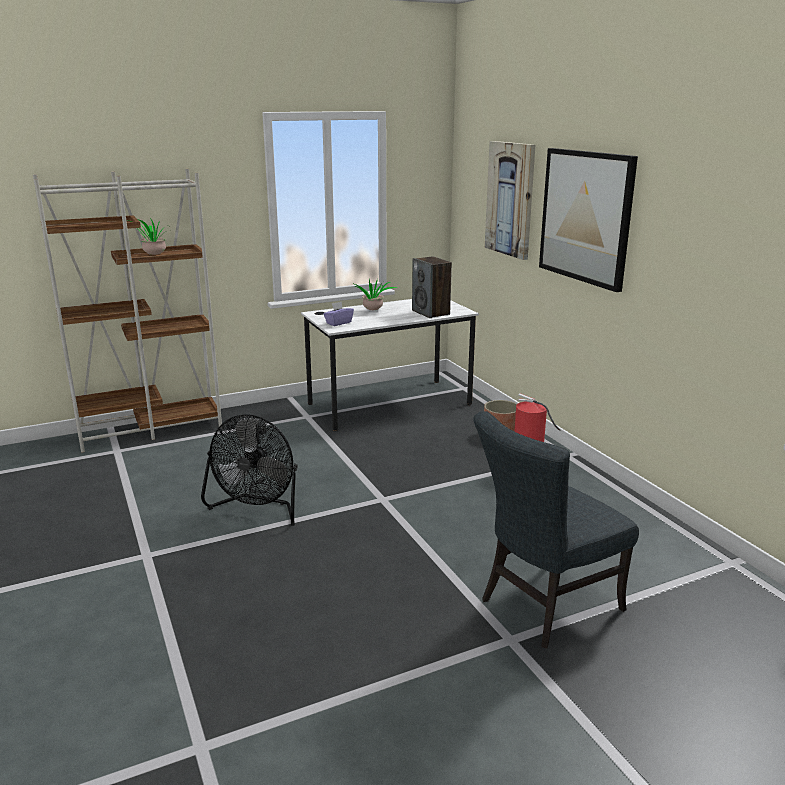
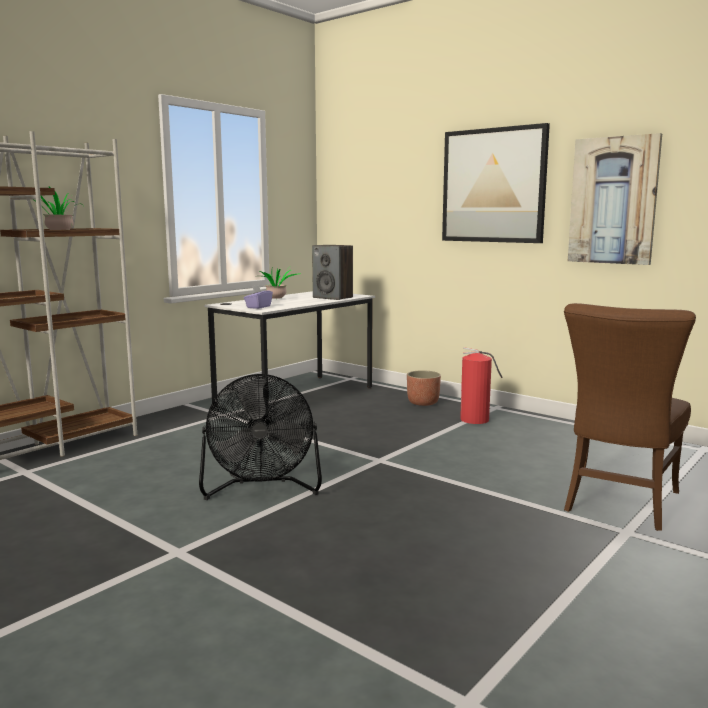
camera: 25 degrees left, 10 degrees down
(510, 199) = (397, 187): picture -> picture (613, 201)
(544, 606) = (618, 503): grey chair -> brown chair

